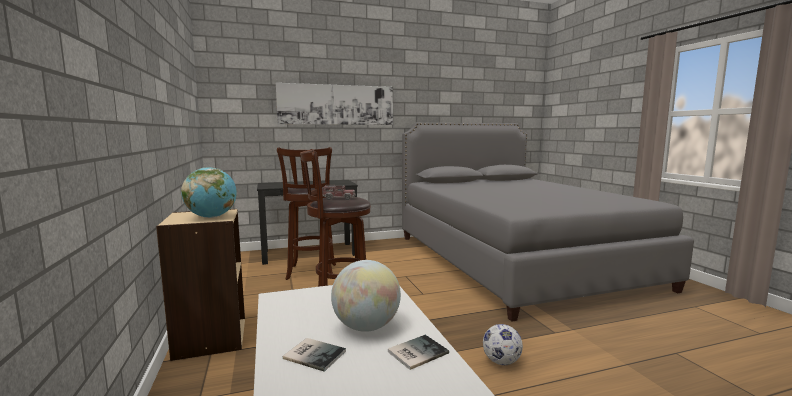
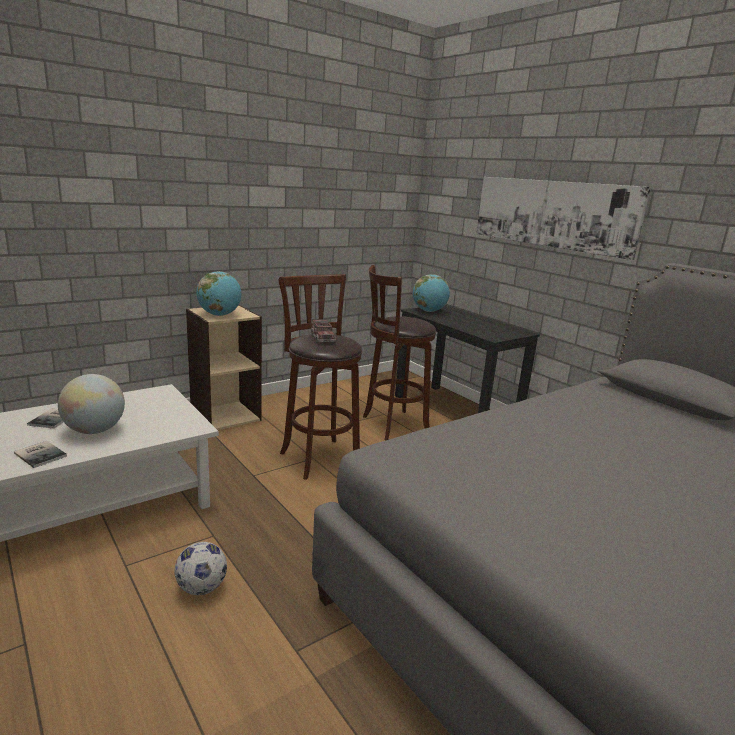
camera: 70 degrees right, 10 degrees up
(272, 186) = (429, 311): none -> globe

